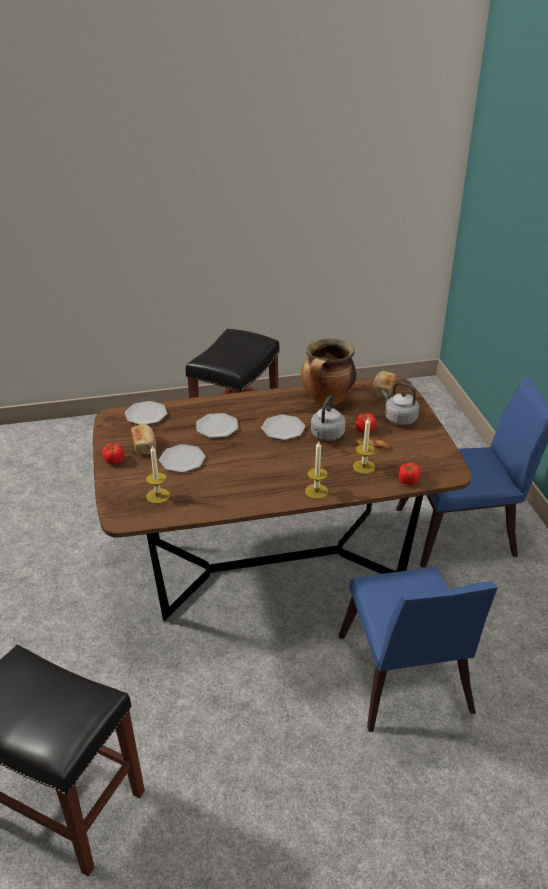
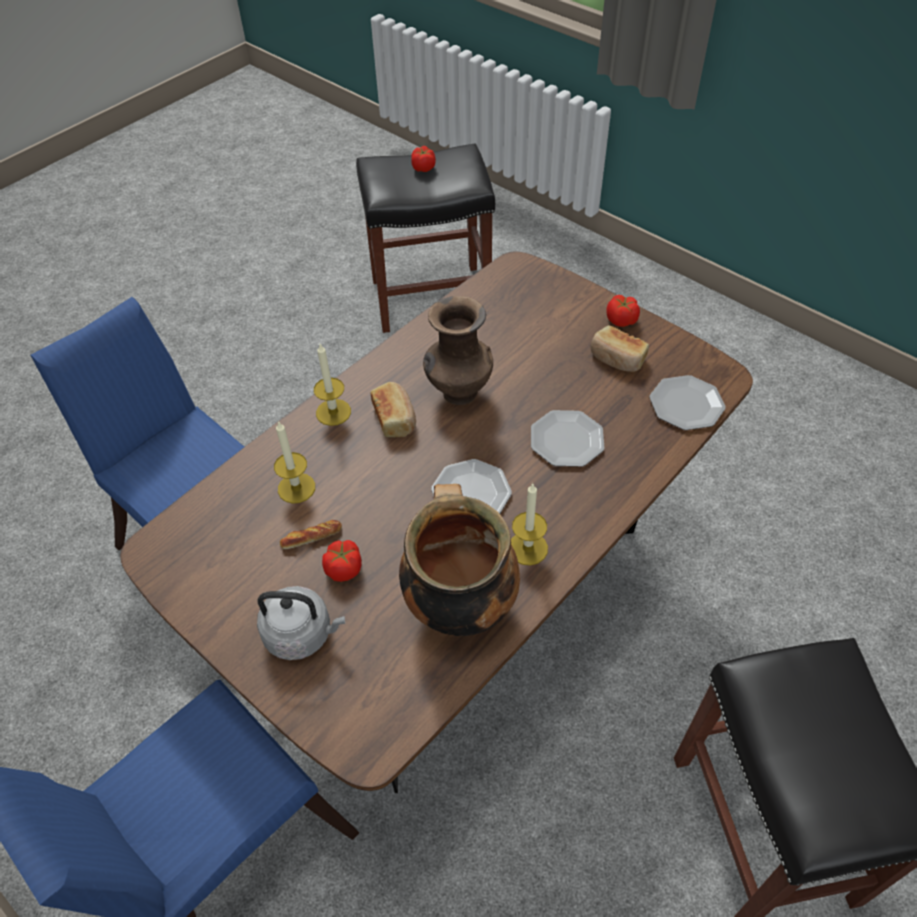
camera: 145 degrees right, 15 degrees up
(158, 496) = (513, 308): candle -> candle (528, 548)
(182, 460) = (546, 364): plate -> none
(242, 468) = (458, 393): none -> brown vase
(326, 435) = (395, 518): grey kettle -> none
(383, 390) = (380, 707): bread -> bread (395, 418)
(408, 480) = (217, 498): tomato -> tomato (423, 168)

